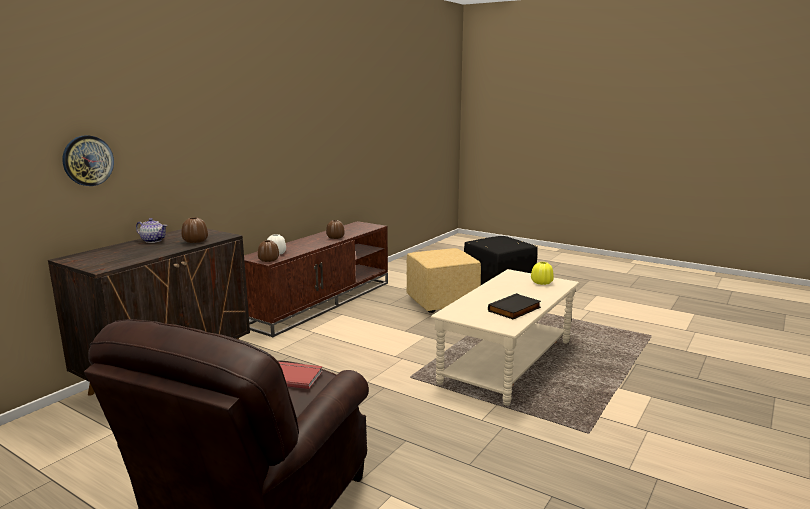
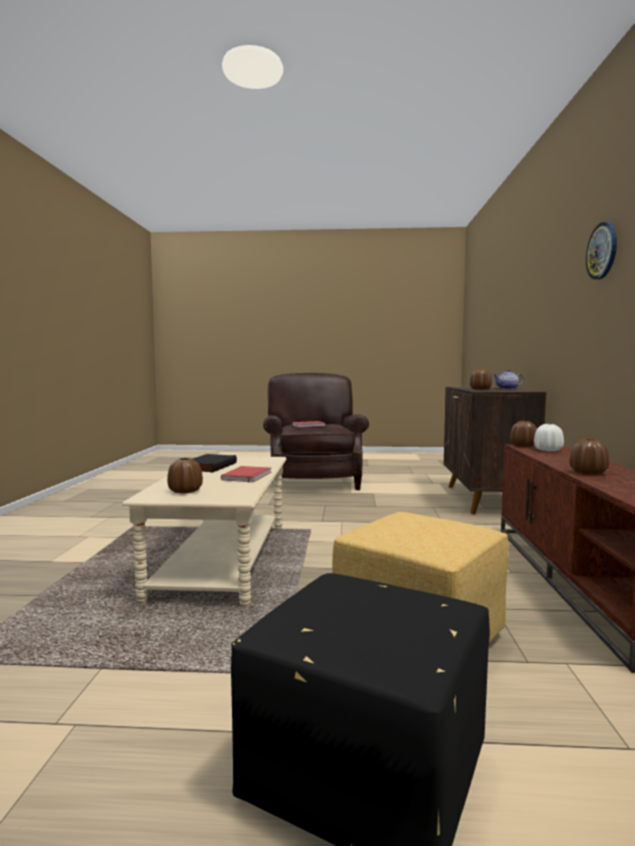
camera: 150 degrees right, 10 degrees down
(88, 160) = (520, 322): wall clock -> wall clock (602, 251)
(492, 290) = (248, 476): none -> red book
(541, 283) = (185, 491): yellow vase -> brown vase

